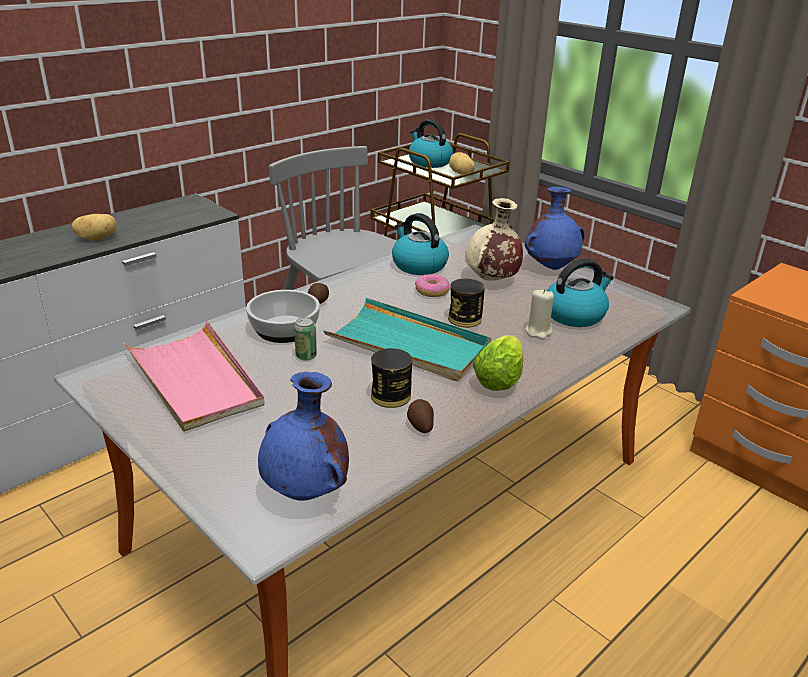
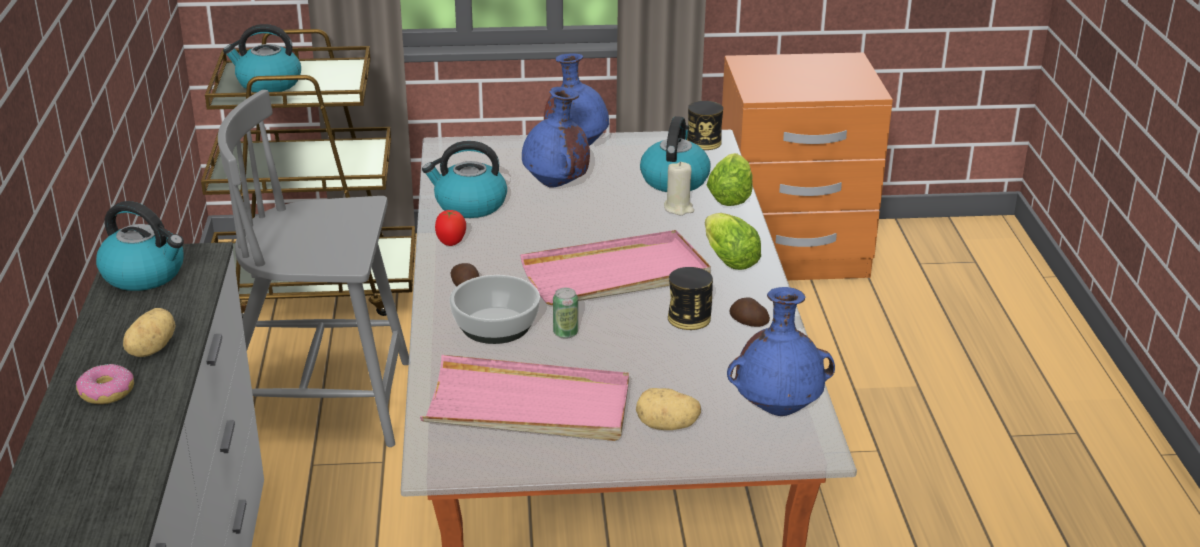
camera: 50 degrees left, 0 degrees up
(175, 210) = (145, 274): none -> kettle
(364, 278) = (451, 243): none -> tomato
(409, 344) = (616, 275): turquoise tray -> pink tray
(432, 291) = (534, 222): donut -> donut (106, 393)
(461, 173) = (334, 83): potato -> potato (667, 426)
(465, 319) = (609, 230): can -> can (704, 142)
(491, 280) = (557, 185): beige vase -> blue vase
(593, 344) = (730, 196): none -> lettuce

